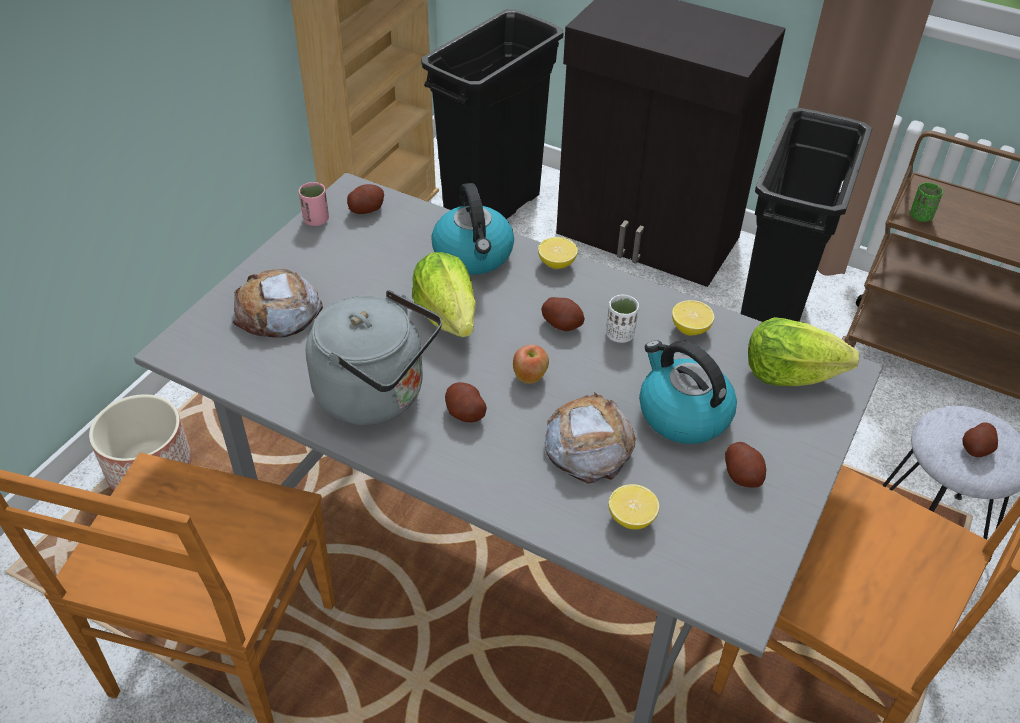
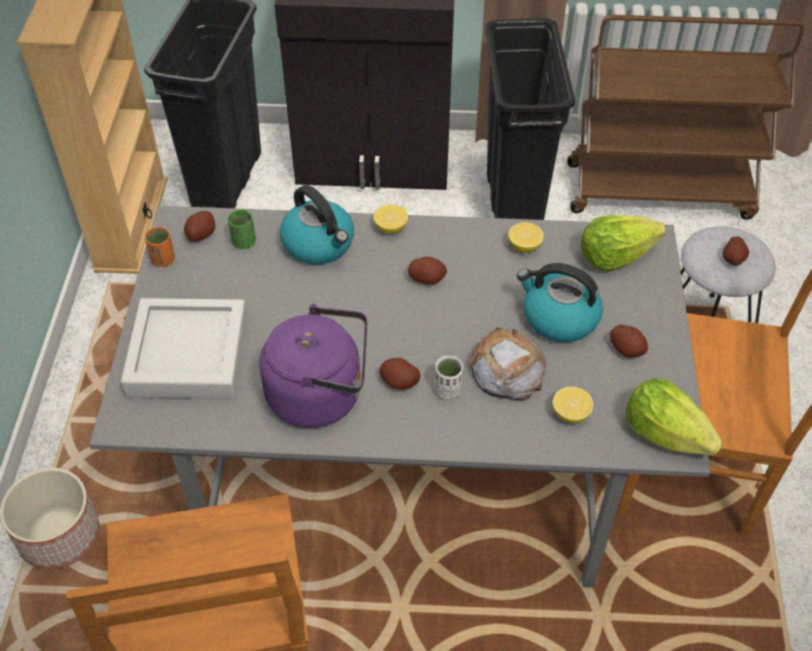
camera: 25 degrees left, 5 degrees up
(277, 312) = (188, 355): bread -> grey tray
(316, 220) = (163, 260): pink cup -> orange cup
(377, 395) = (321, 394): grey kettle -> purple kettle
(447, 316) = (333, 305): lettuce -> lettuce (665, 433)
(530, 377) = (430, 332): apple -> none
(620, 335) = (476, 271): white cup -> white cup (448, 389)
(920, 216) = (619, 85): green cup -> green cup (244, 242)

